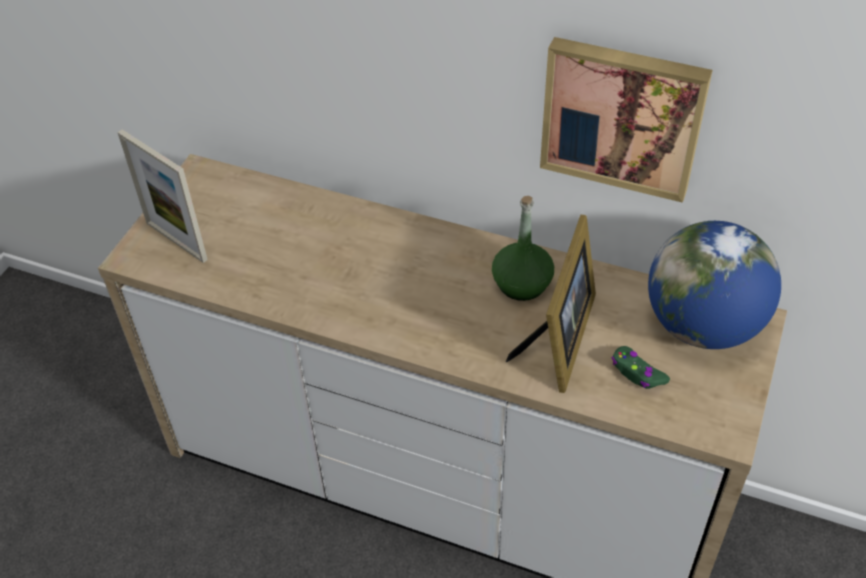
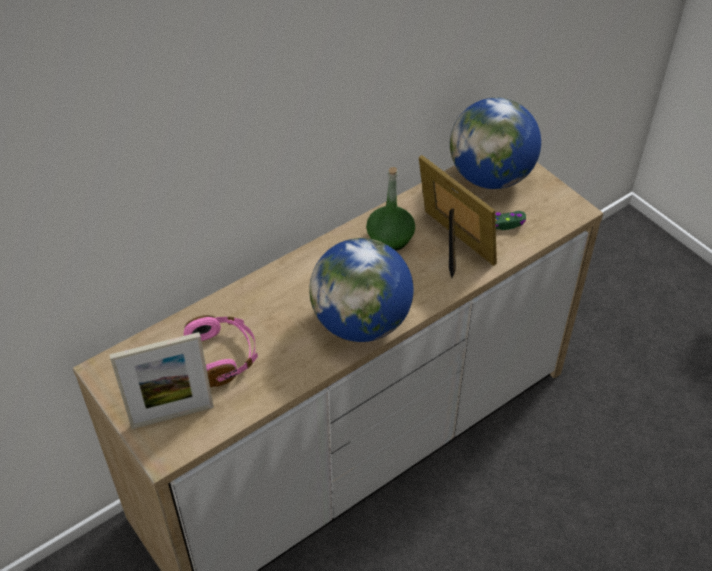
camera: 60 degrees left, 0 degrees up
(268, 239) = (224, 356): none -> pink headphones
(383, 316) = (361, 322): none -> globe
(622, 116) = (400, 79): picture -> none

